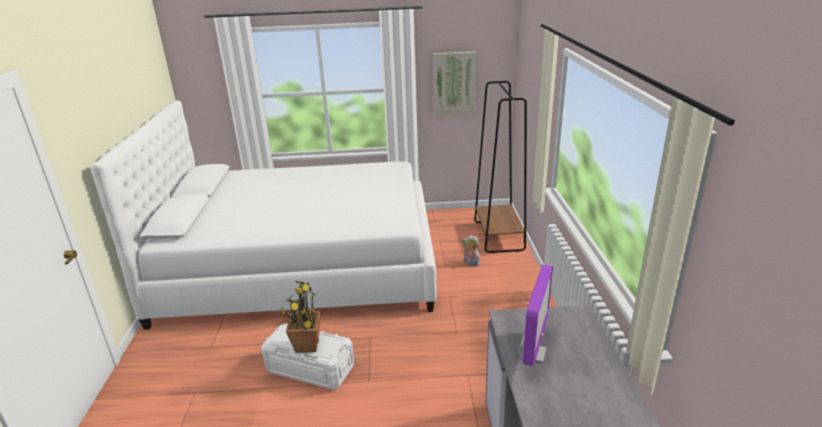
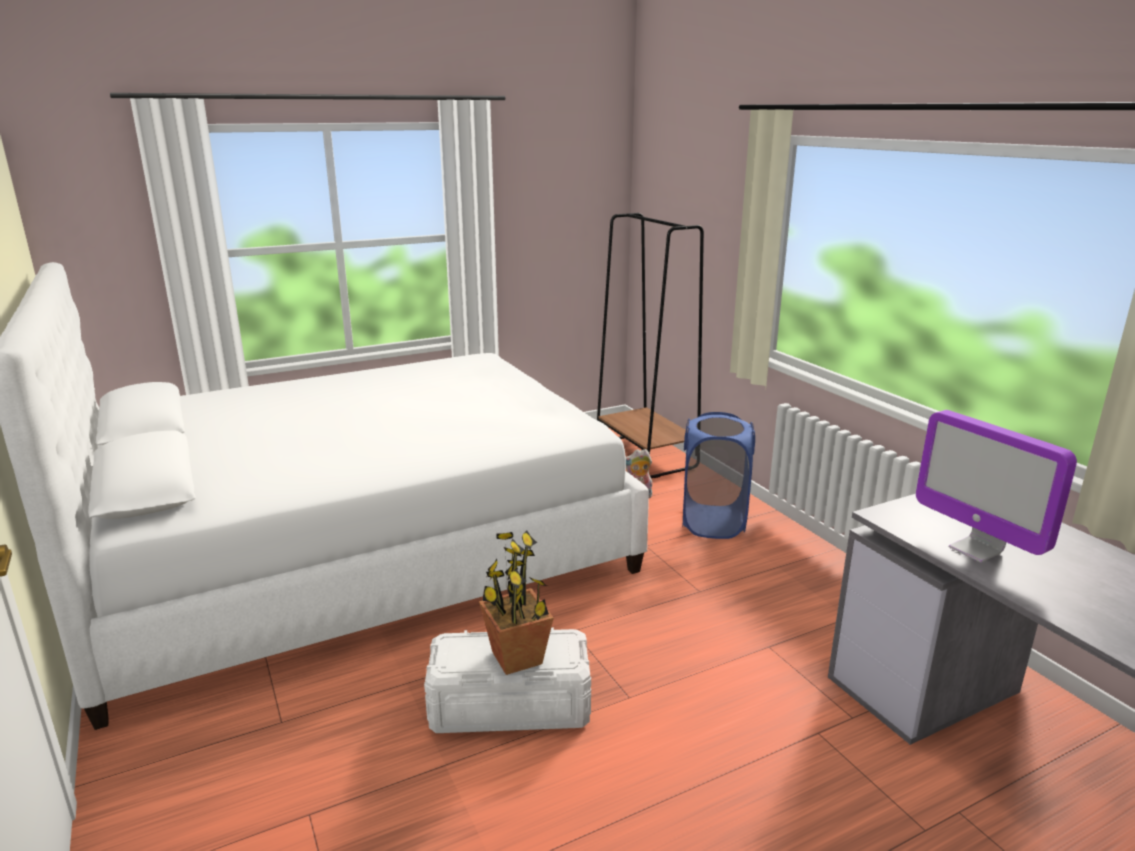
camera: 25 degrees left, 5 degrees down
(454, 83) = (546, 225): picture -> none
(502, 290) = (712, 522): none -> blue laundry basket
(532, 352) = (976, 549): monitor -> monitor turned 150 degrees clockwise

